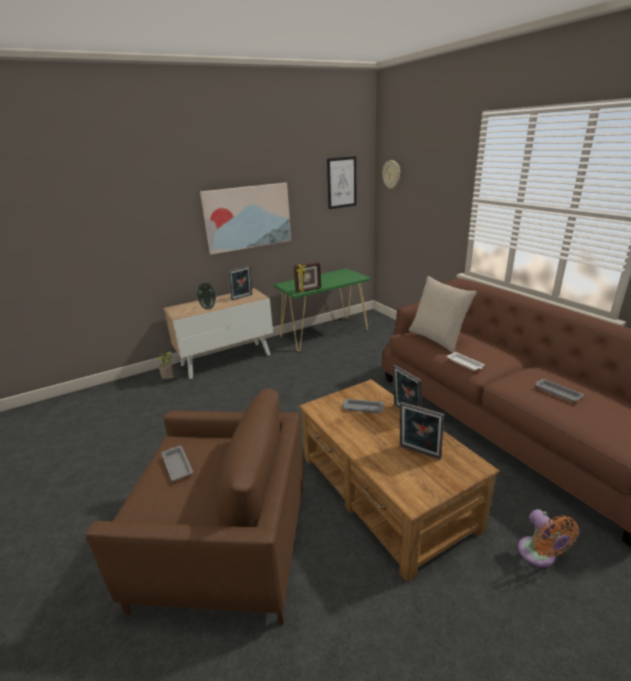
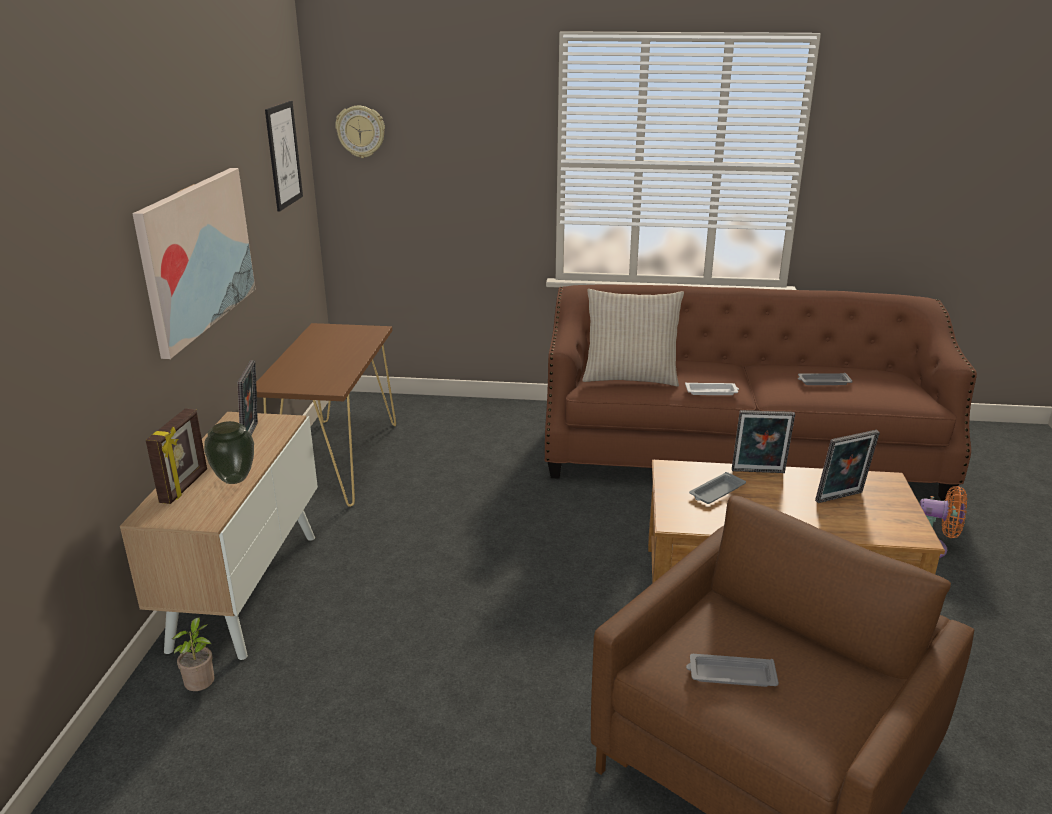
camera: 55 degrees left, 0 degrees up
(308, 290) = (344, 378): picture frame -> picture frame (185, 486)
(324, 333) = (337, 460): green console table -> brown console table

